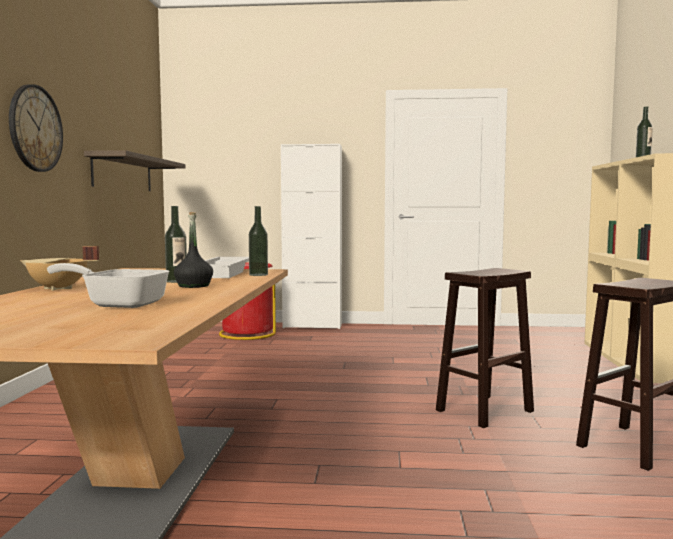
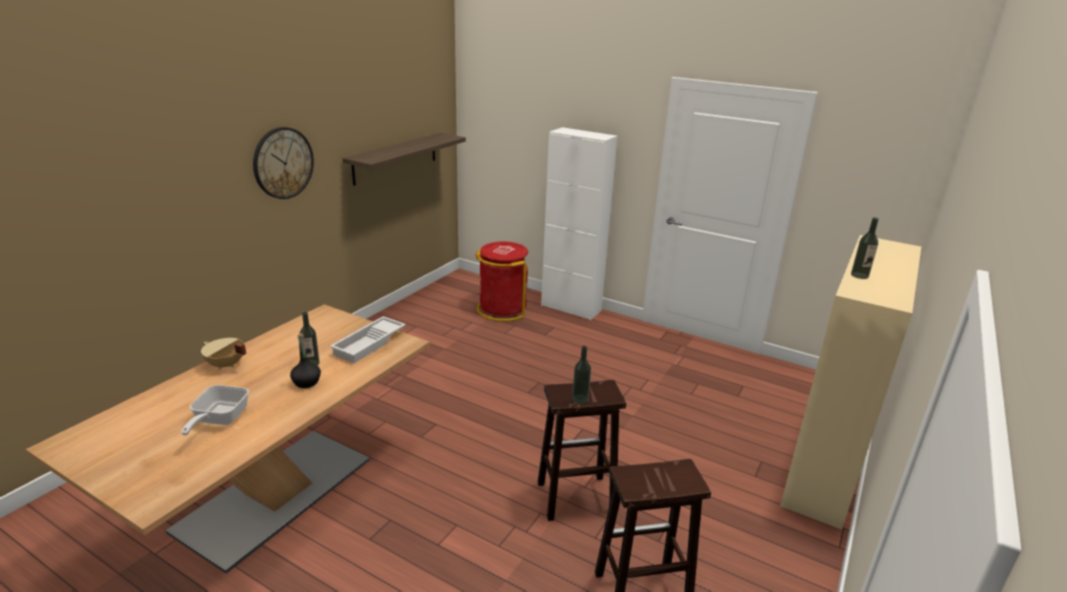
camera: 25 degrees right, 20 degrees up
(119, 304) = (218, 420): frying pan -> frying pan turned 120 degrees counterclockwise
(258, 275) = (385, 357): bottle -> bottle (580, 399)

